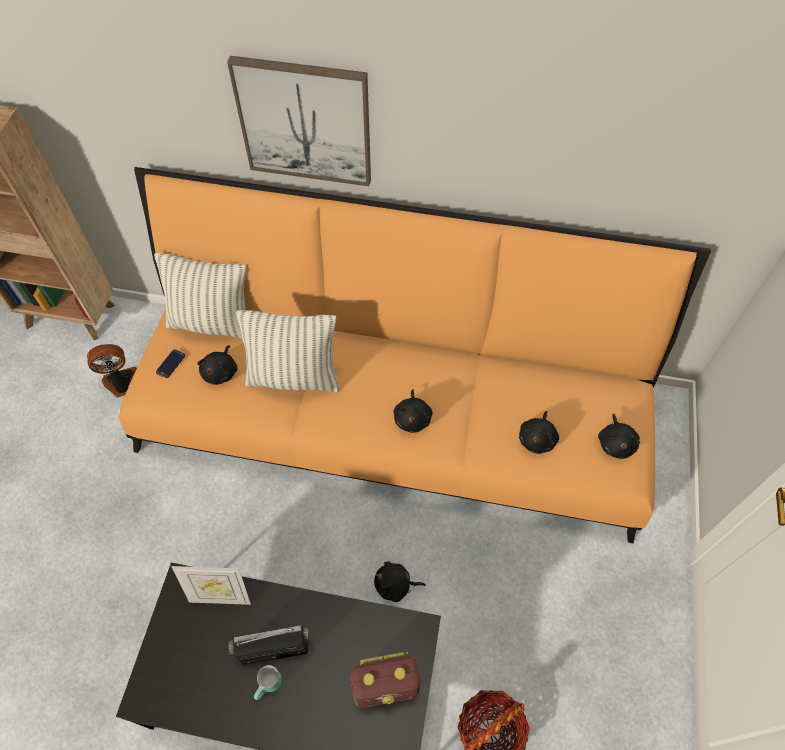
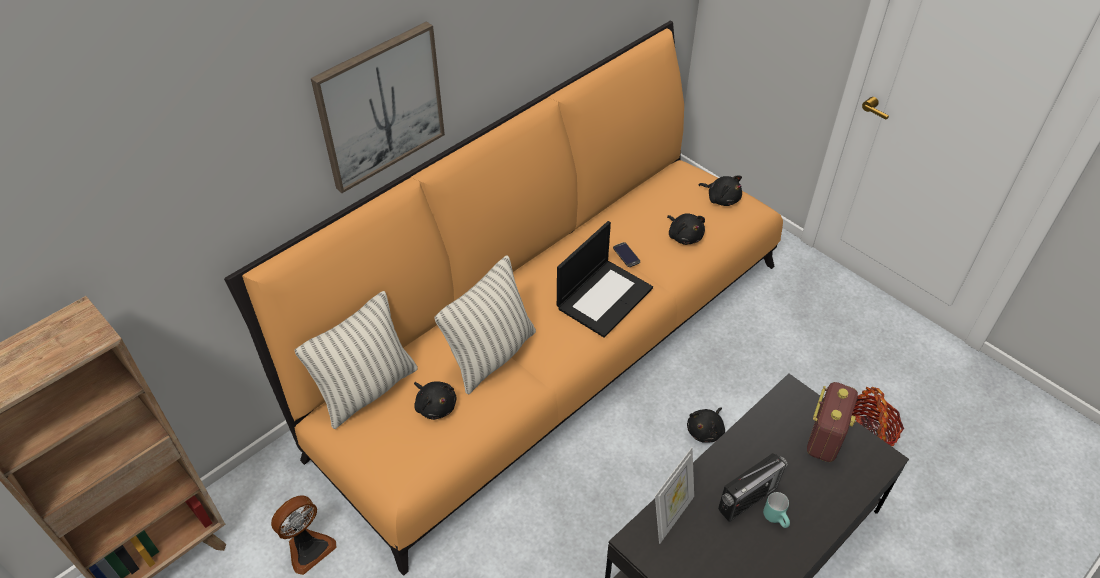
camera: 55 degrees left, 10 degrees down
(122, 383) = (308, 548): fan -> fan turned 150 degrees counterclockwise
(170, 363) = (387, 441): phone -> phone (626, 255)
(275, 650) = (747, 498): radio -> radio turned 150 degrees counterclockwise
(412, 418) = (604, 297): black plush toy -> laptop

